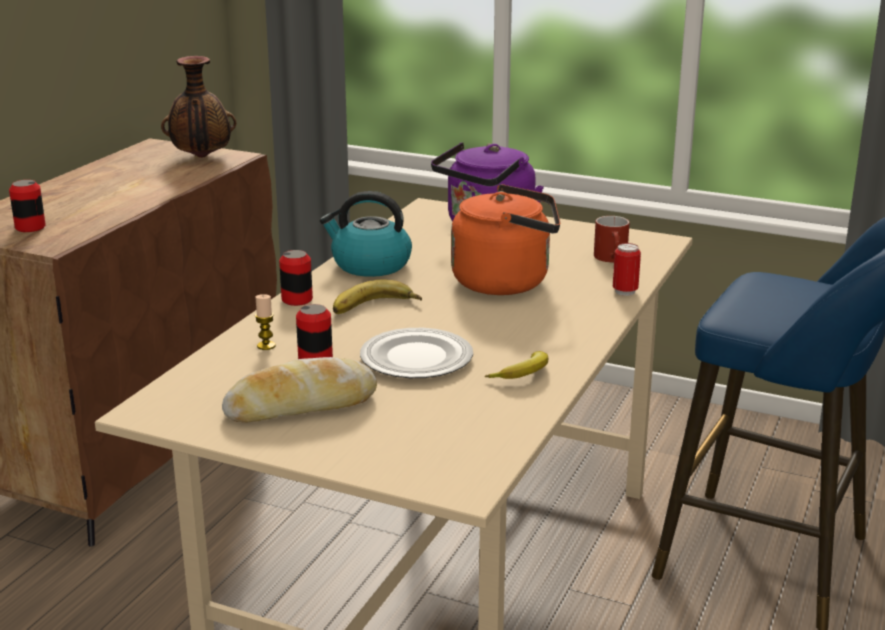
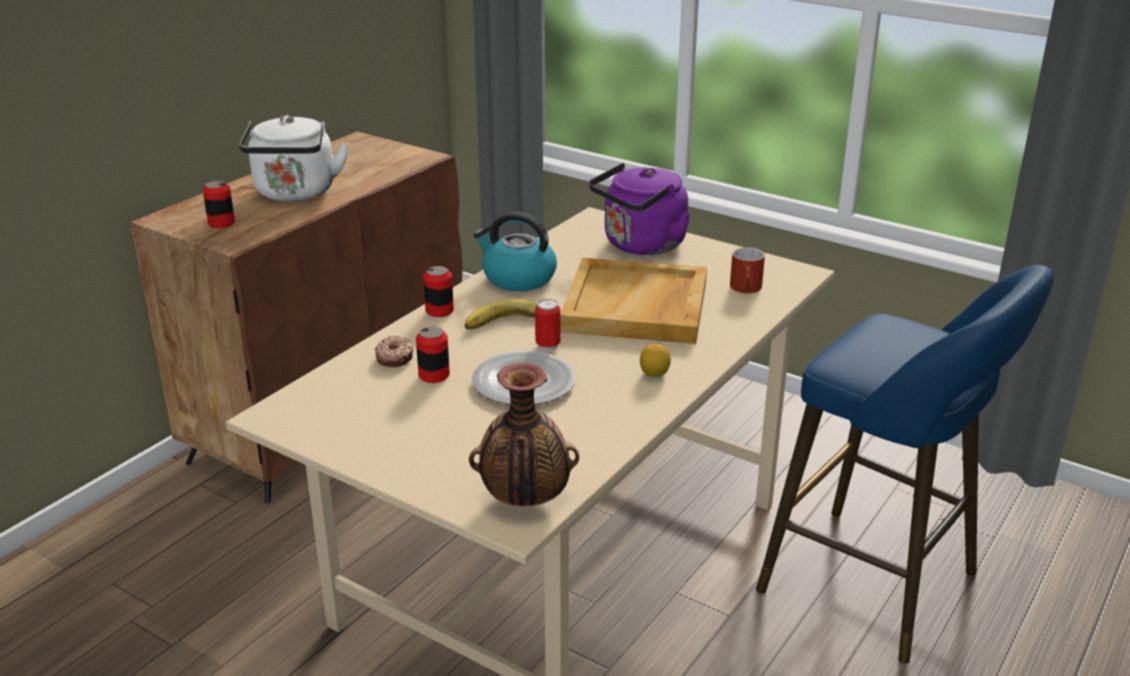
camera: 10 degrees right, 5 degrees up
(104, 196) = (295, 194): none -> white kettle
(201, 157) = (395, 156): vase -> vase (525, 500)
(266, 346) = (395, 357): candle -> donut
(301, 405) = (404, 423): bread -> none
(507, 282) = (637, 307): orange kettle -> beige tray
(523, 374) = (615, 409): banana -> none
(551, 340) = (654, 374): none -> lemon
(625, 291) = (744, 327): can -> can (548, 345)

